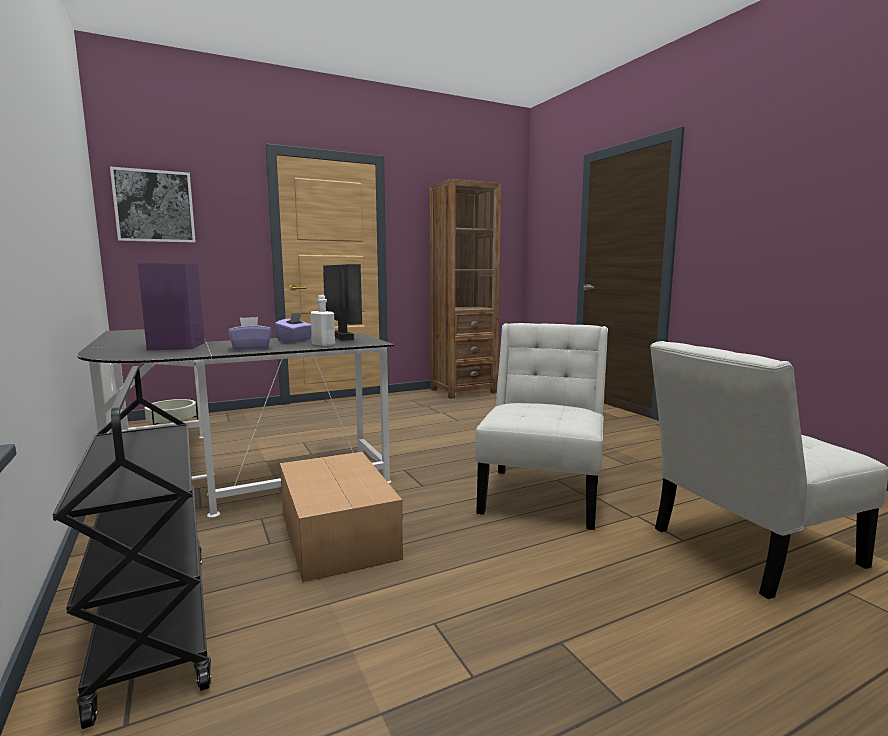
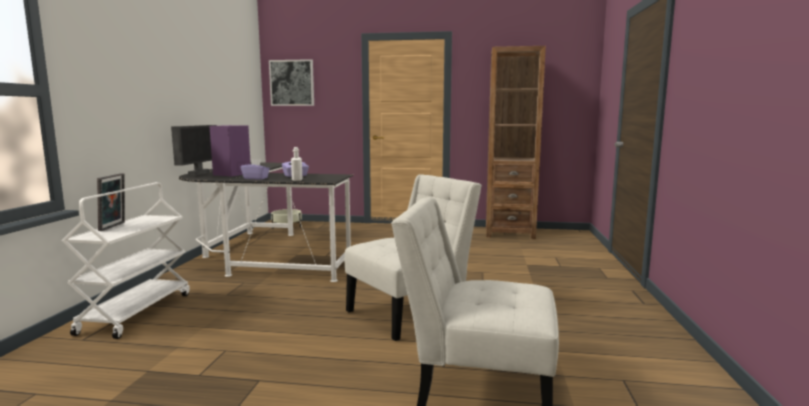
camera: 35 degrees right, 0 degrees up
(106, 464) = (114, 226): none -> picture frame
(152, 627) = (136, 312): black cart -> white cart
(338, 533) = (261, 299): cardboard box -> none
(341, 338) = (325, 176): monitor -> monitor (198, 174)

